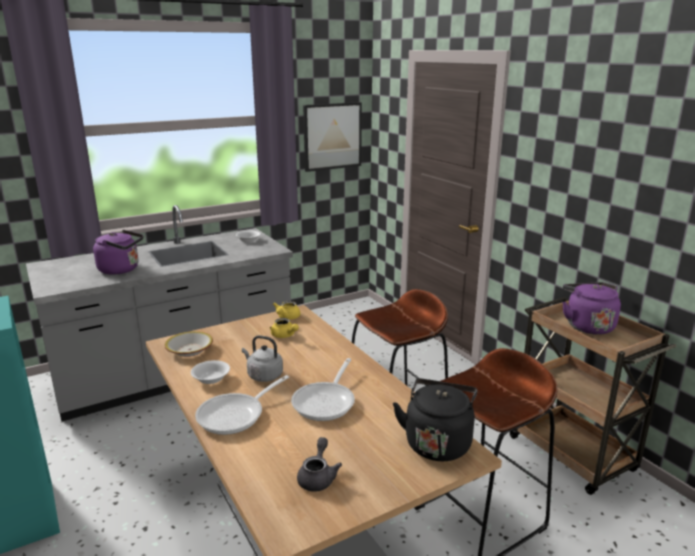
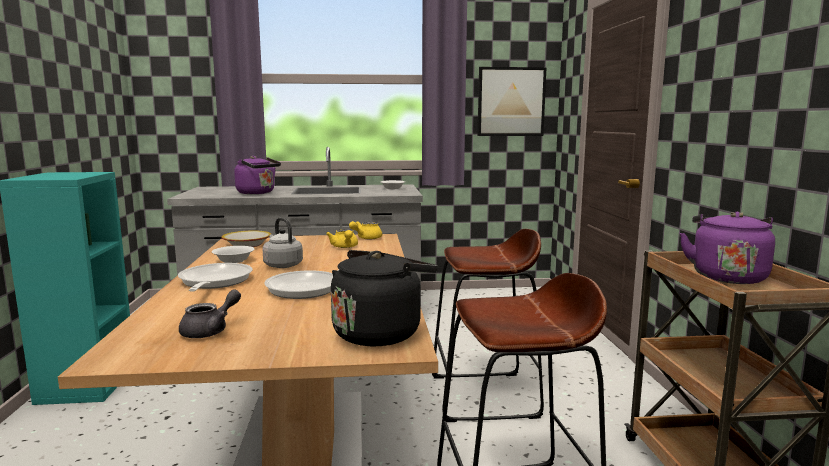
camera: 25 degrees right, 10 degrees down
(236, 415) = (213, 282): frying pan -> frying pan turned 105 degrees clockwise

